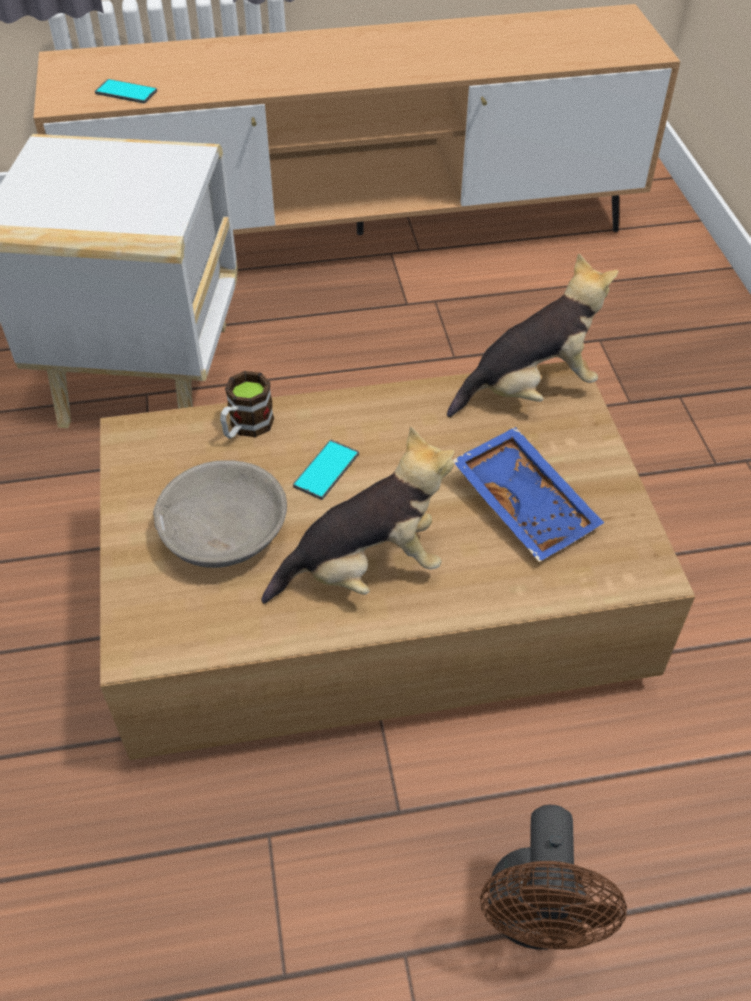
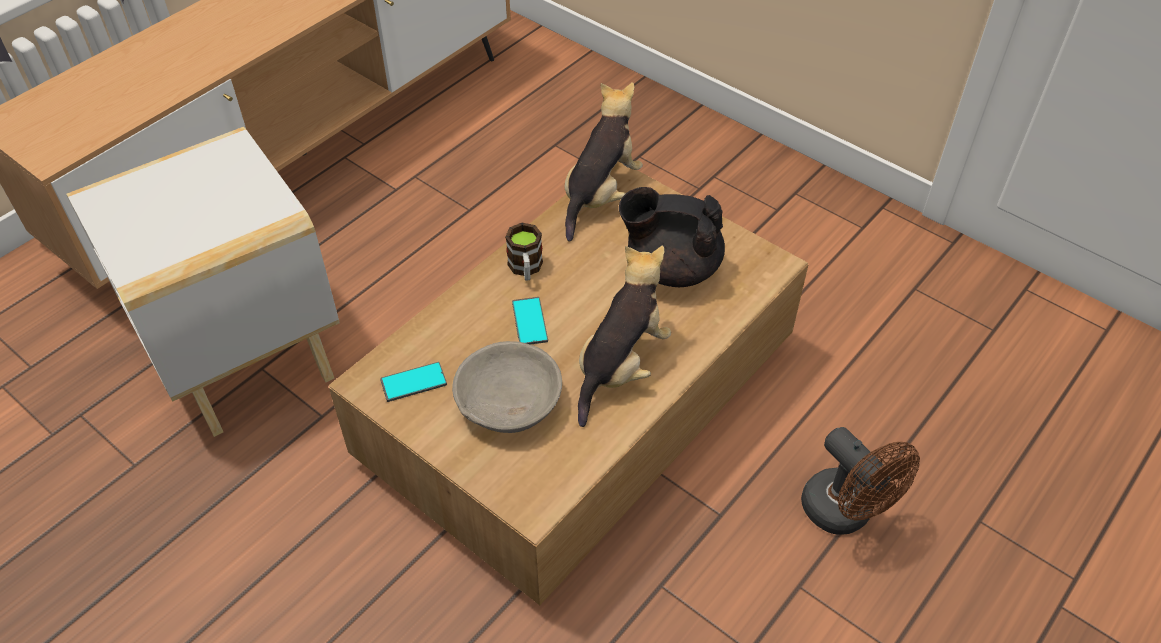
camera: 40 degrees left, 0 degrees up
(126, 92) = (102, 121): phone -> phone (413, 382)
(246, 427) = (444, 327): mug -> mug (525, 269)
(526, 504) = (671, 267): blue tray -> black teapot

